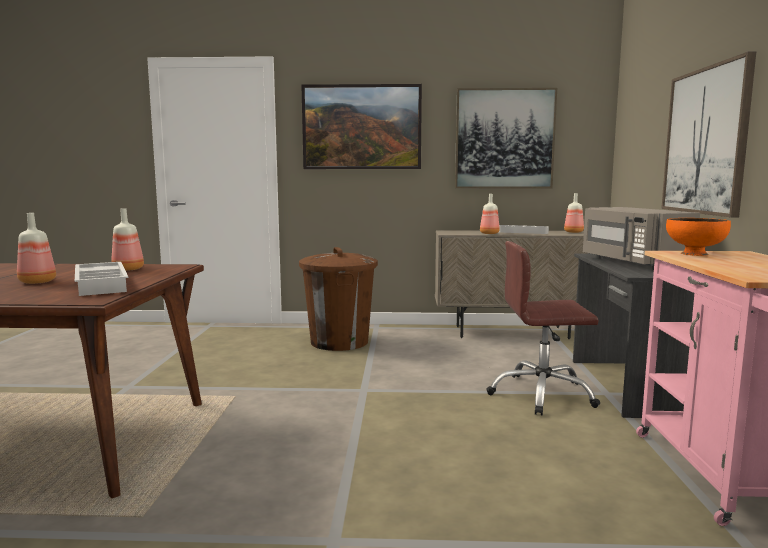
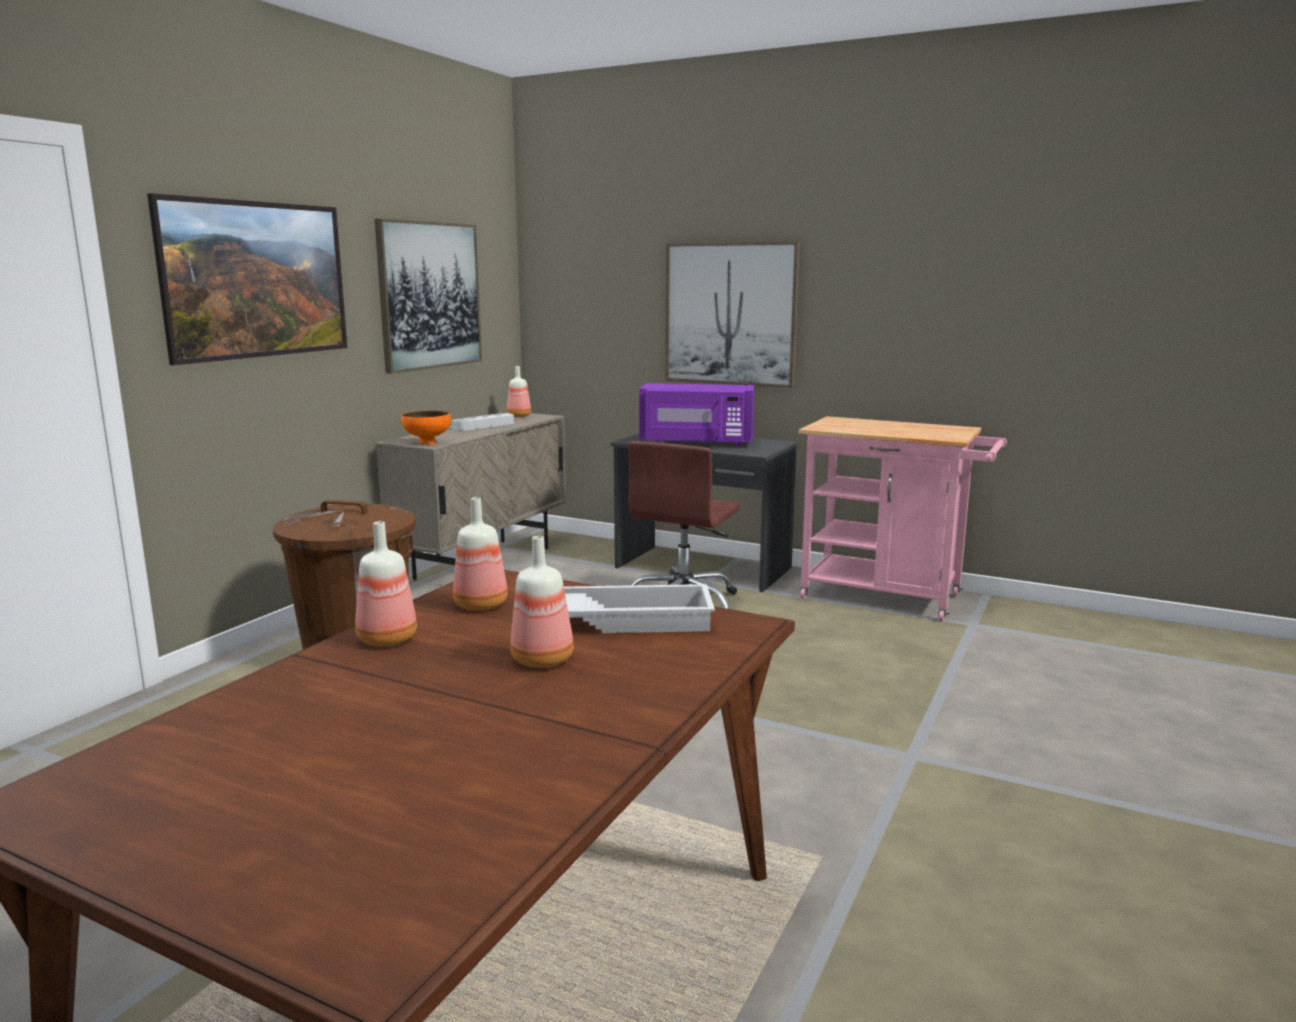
camera: 65 degrees left, 5 degrees up
(488, 233) = (467, 435): bottle -> bottle (385, 640)
(632, 263) = (696, 442): grey microwave -> purple microwave
(695, 254) = (834, 426): orange bowl -> orange bowl (428, 443)

